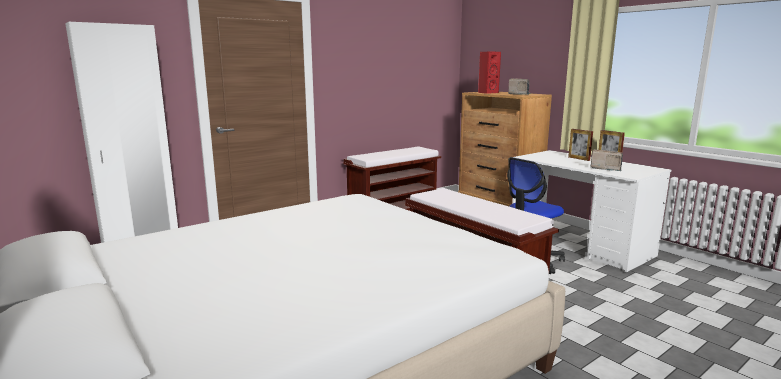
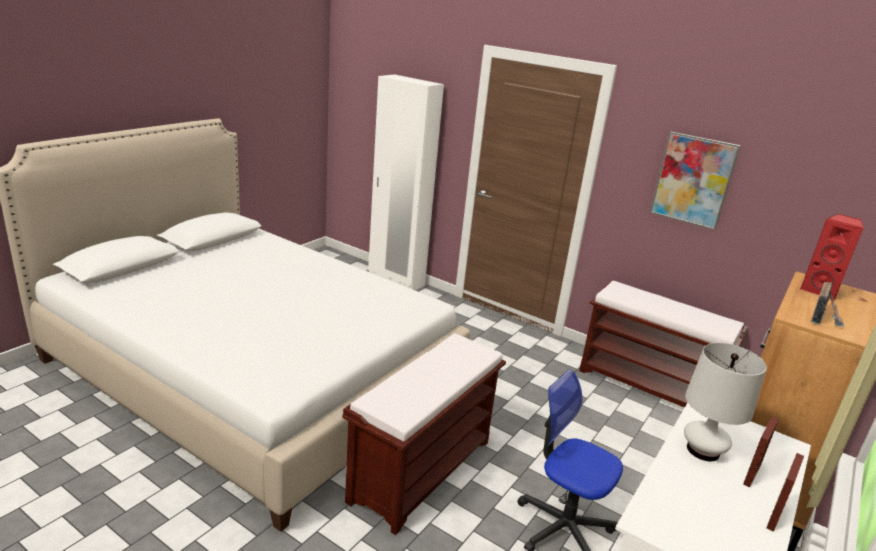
camera: 70 degrees right, 10 degrees up
(372, 67) = (693, 180): none -> picture
(563, 161) = (702, 450): none -> white table lamp
(605, 168) = (683, 497): radio -> none

